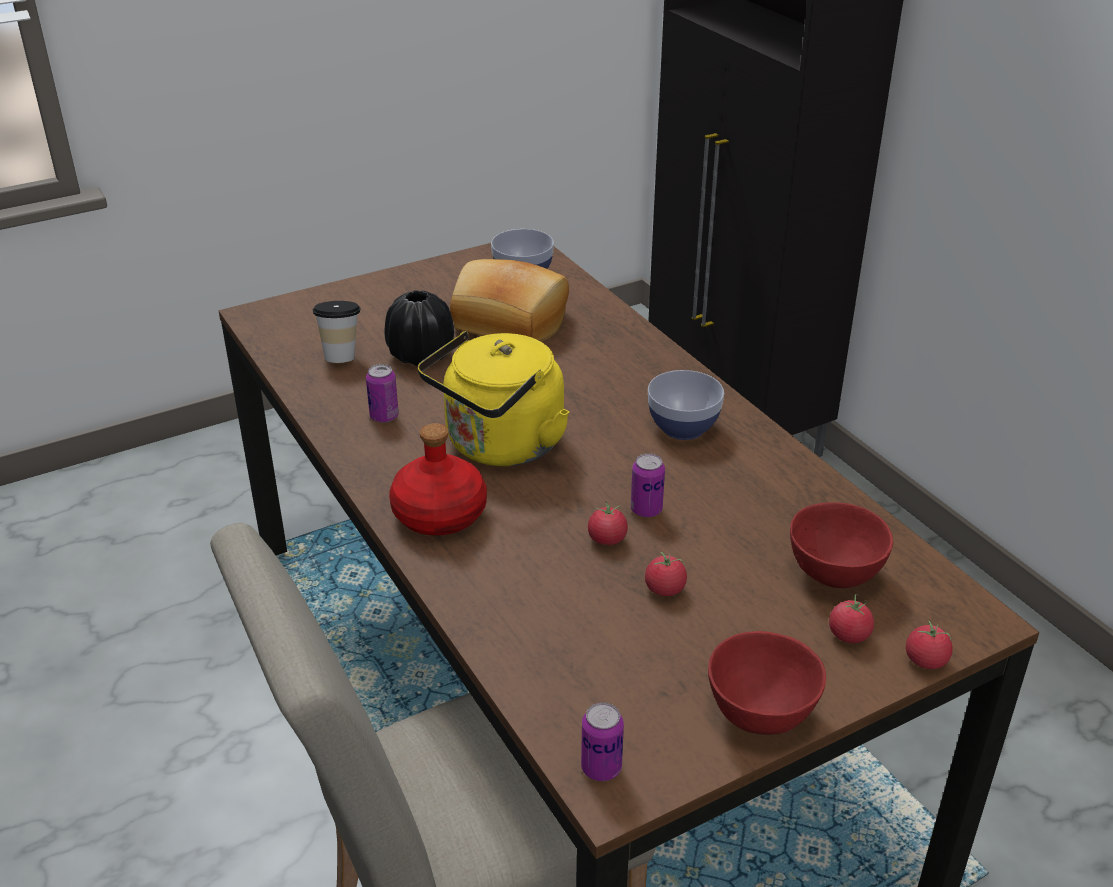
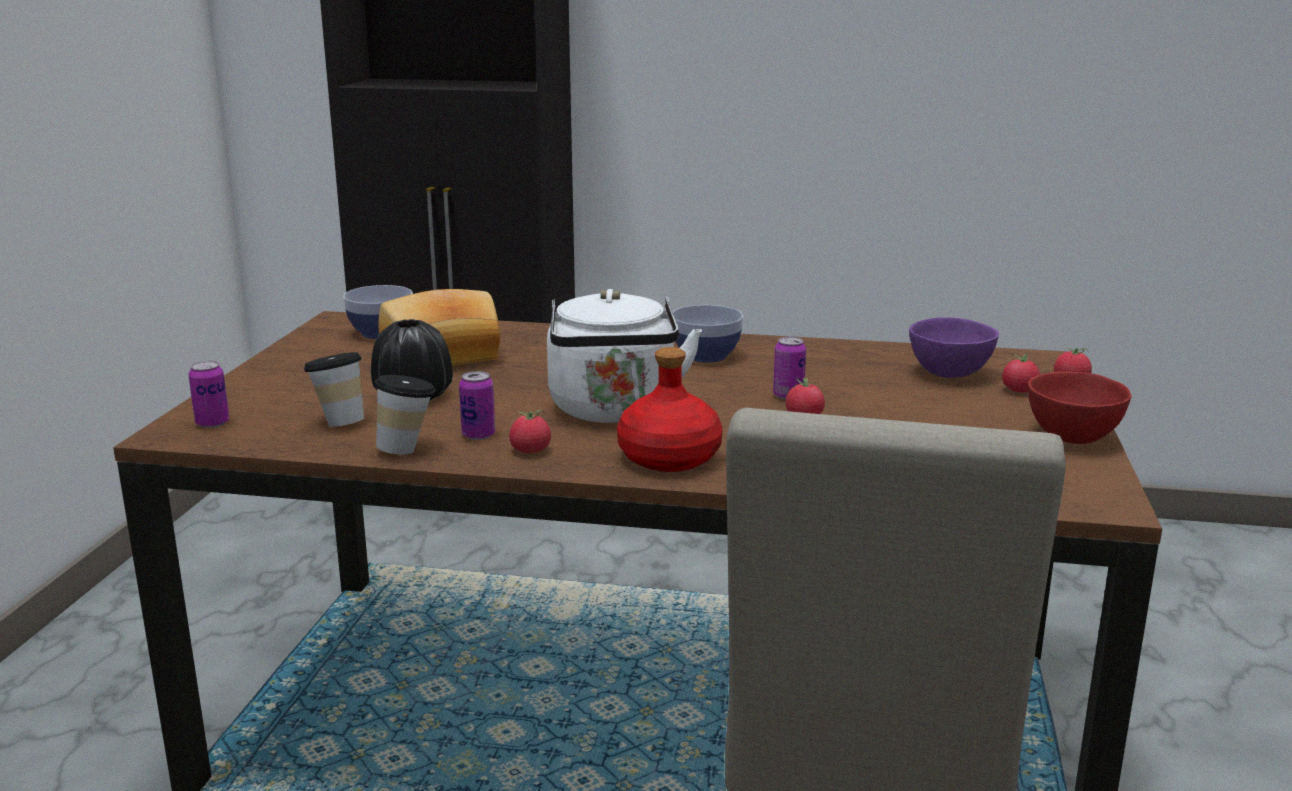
camera: 50 degrees left, 15 degrees down
(327, 404) = (407, 449): none -> cup
(500, 446) = (614, 411): yellow kettle -> white kettle
(601, 768) = (1076, 499): can -> can (212, 423)
(665, 589) = (894, 419): tomato -> tomato (530, 451)
(834, 575) = (951, 374): red bowl -> purple bowl

